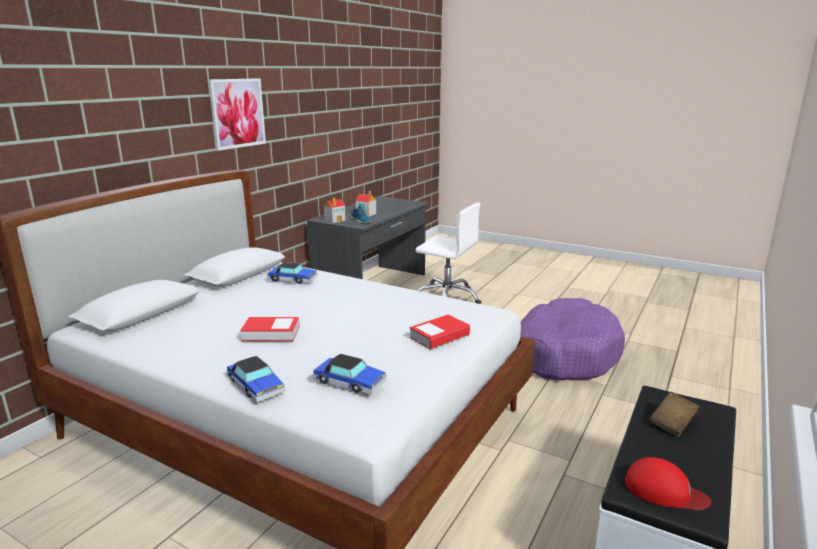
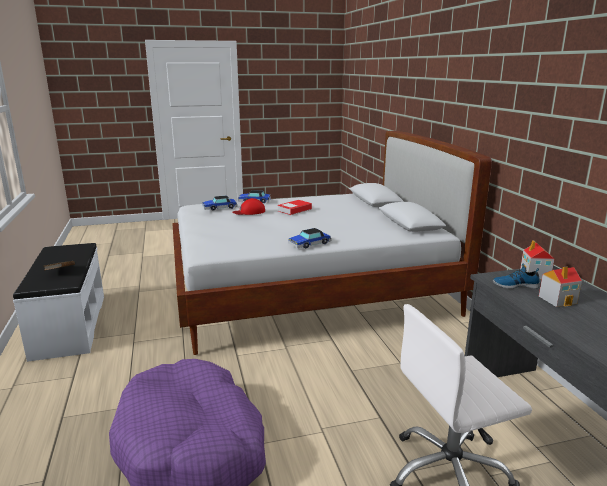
camera: 135 degrees right, 0 degrees up
(237, 113) = (515, 103): picture -> none
(292, 279) = (369, 229): toy car -> toy car (309, 244)
(439, 336) = (213, 232): book -> none
(664, 491) = (68, 249): red cap -> red cap (249, 212)

